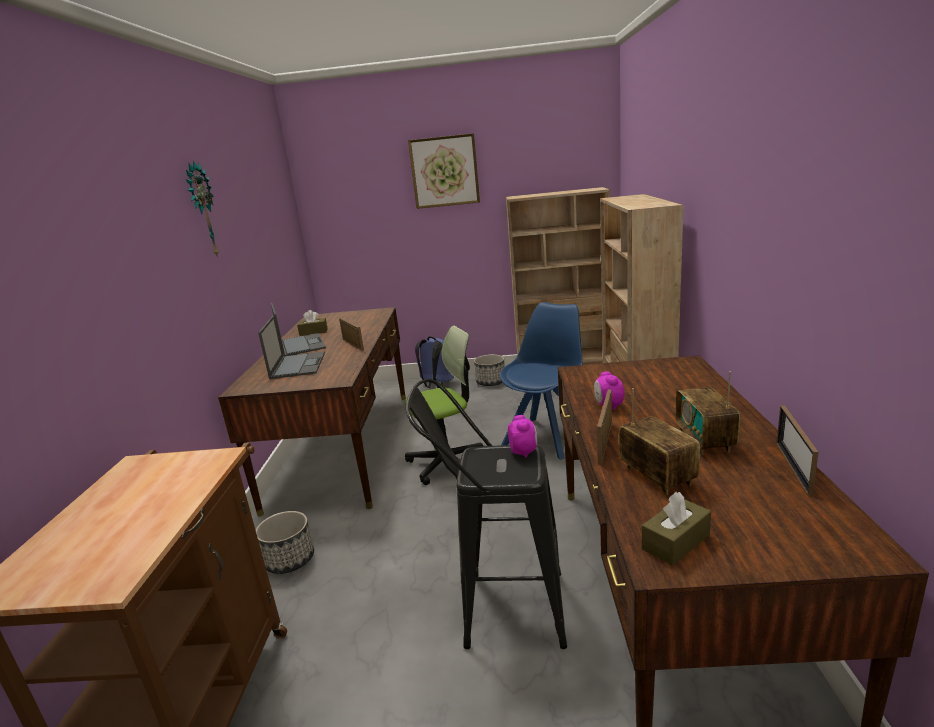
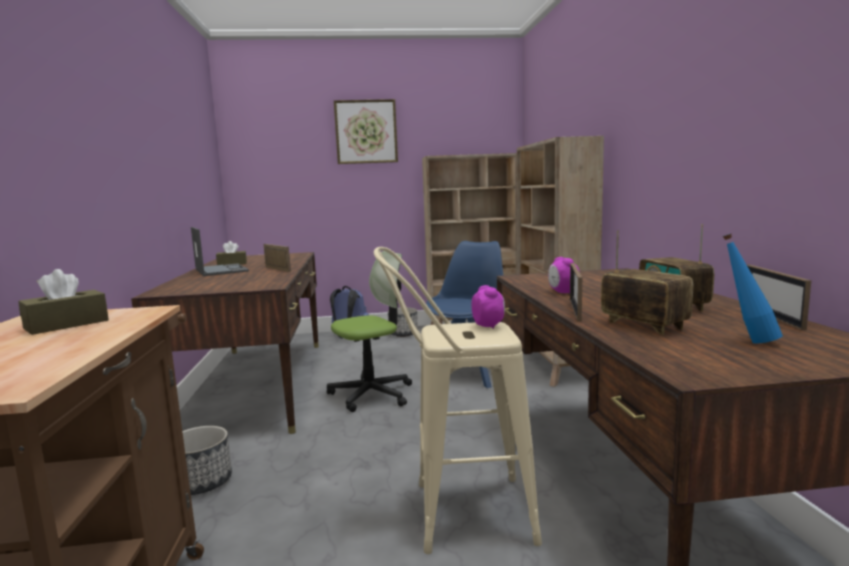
camera: 10 degrees left, 10 degrees down
(201, 210) = (133, 107): wall clock -> none
(298, 365) = (220, 280): laptop -> none
(500, 608) = (457, 513): black stool -> beige stool
(676, 542) = (698, 360): brown tissue box -> brown tissue box (67, 324)
(741, 512) = (747, 341): none -> blue bottle

